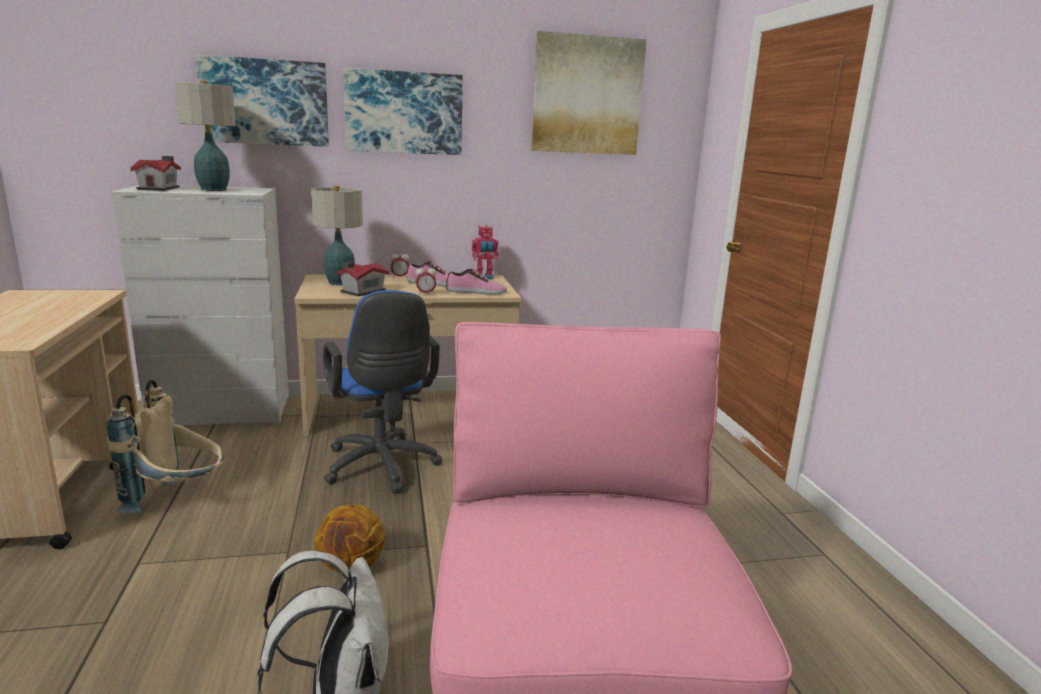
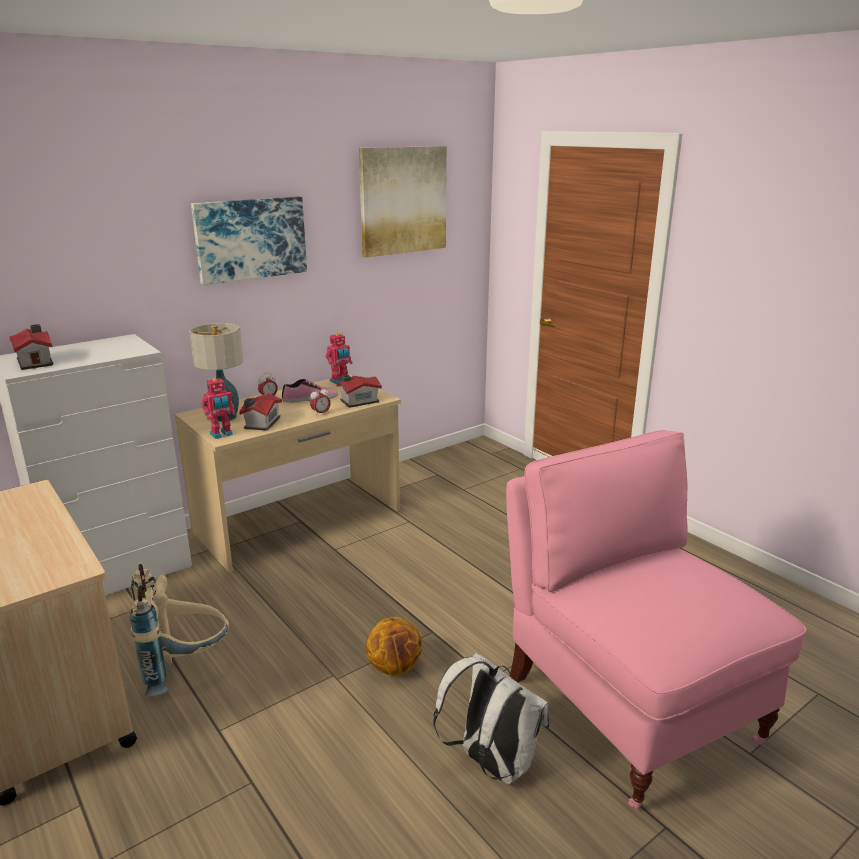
camera: 25 degrees left, 5 degrees up
(214, 189) = (93, 352): table lamp -> none
(265, 102) = (115, 248): picture -> none
(315, 292) = (222, 435): none -> toy robot
(382, 468) = (332, 580): blue office chair -> none
(476, 292) = (358, 401): shoe -> toy house

